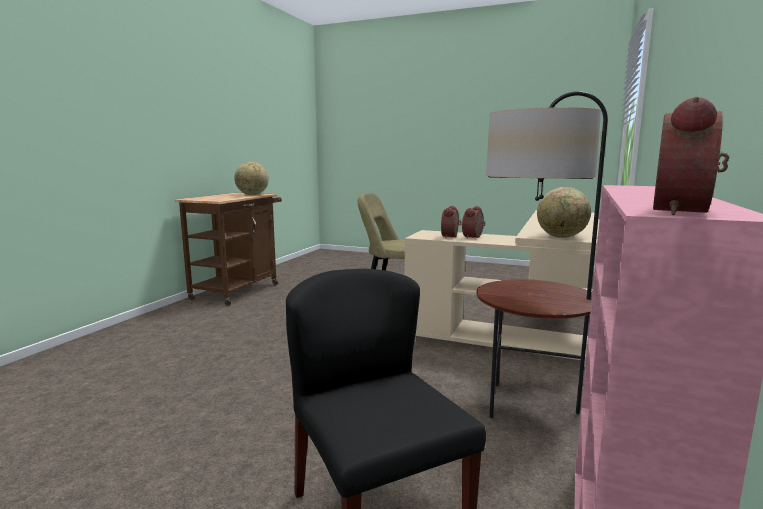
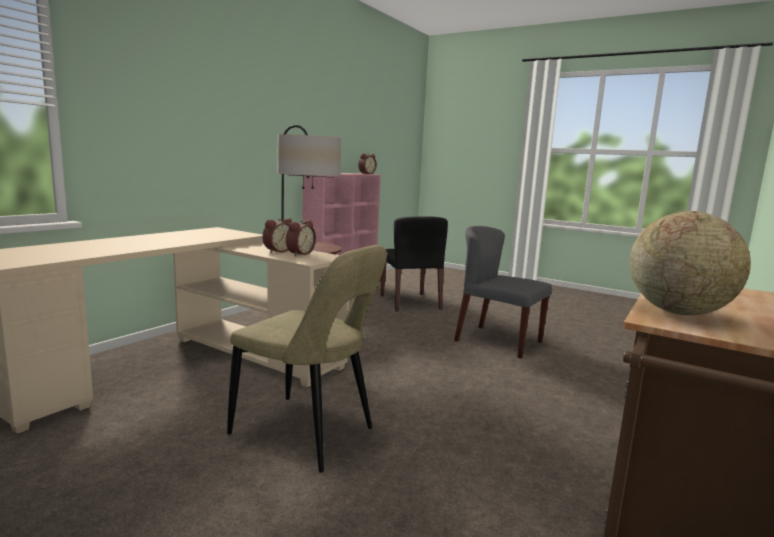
camera: 170 degrees left, 0 degrees up
(228, 399) = (497, 341): none -> grey chair
(561, 237) = (228, 232): globe -> none

